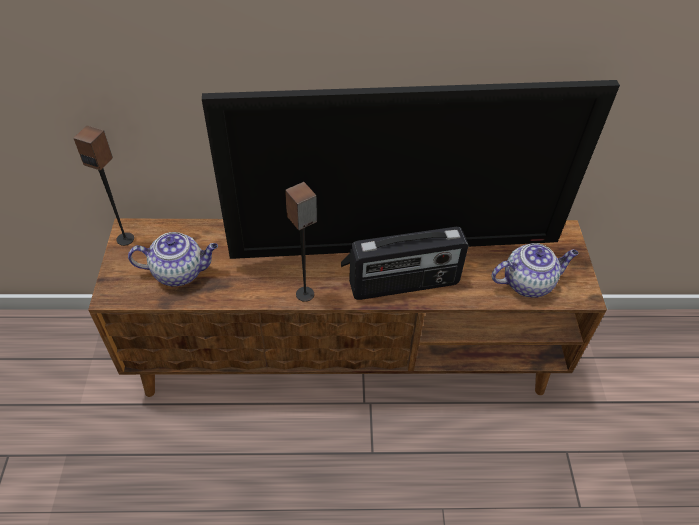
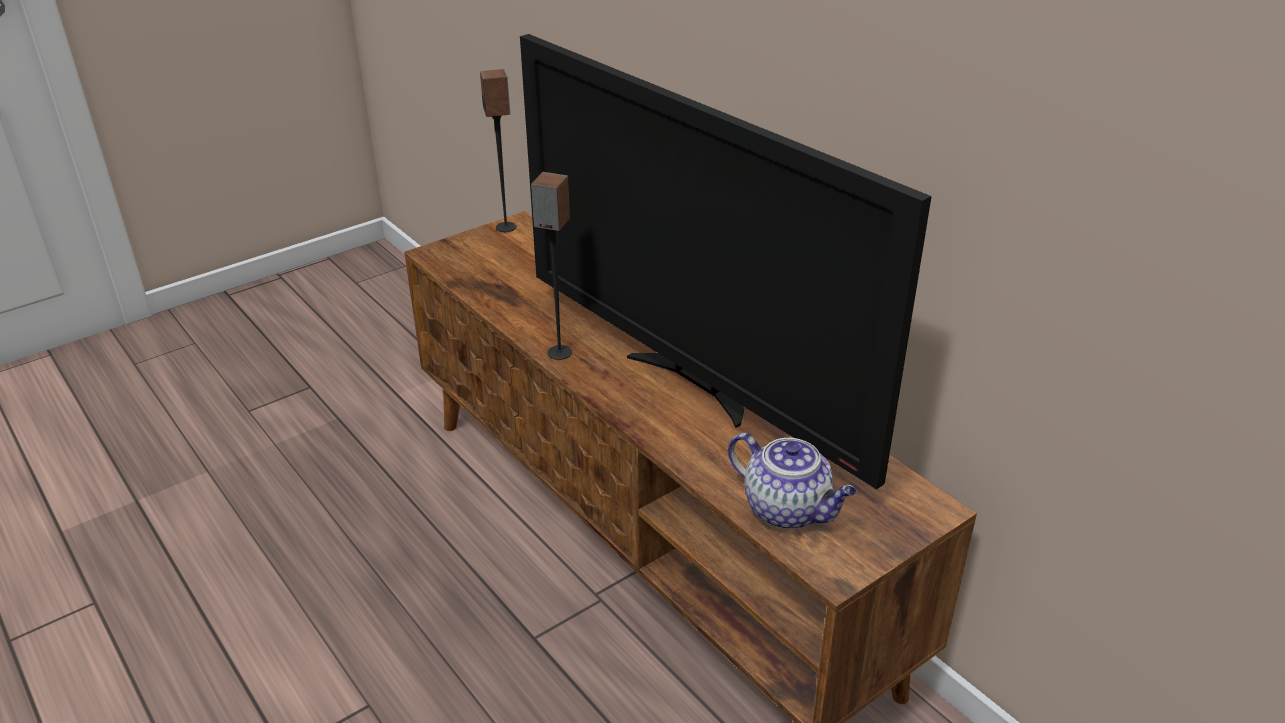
camera: 55 degrees right, 15 degrees down
(180, 272) = (501, 272): teapot -> none
(404, 285) = (655, 412): radio -> none

